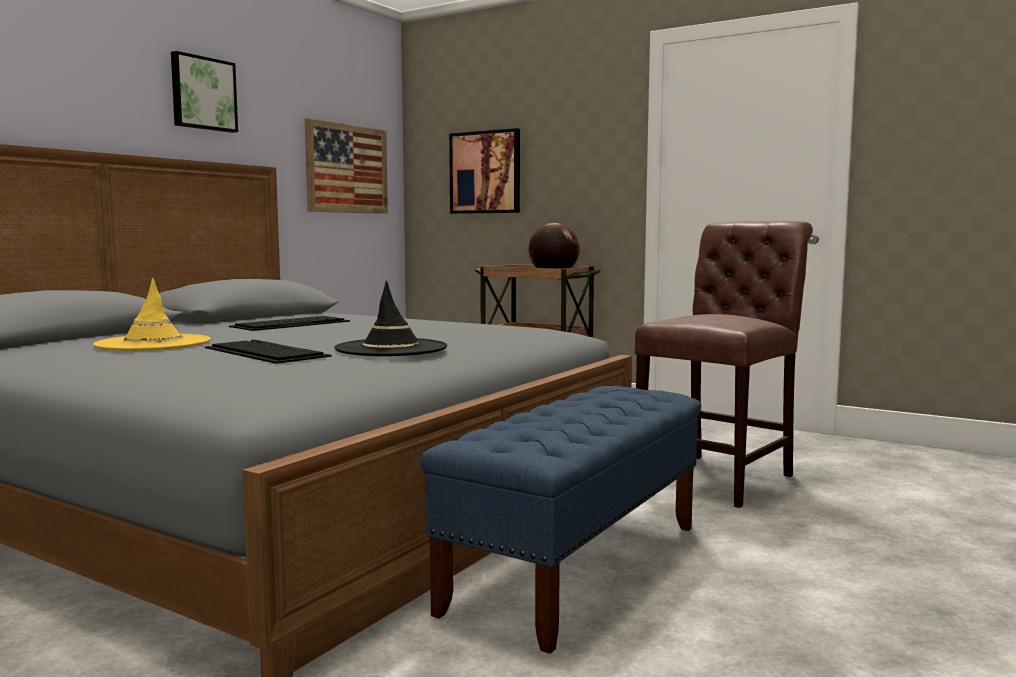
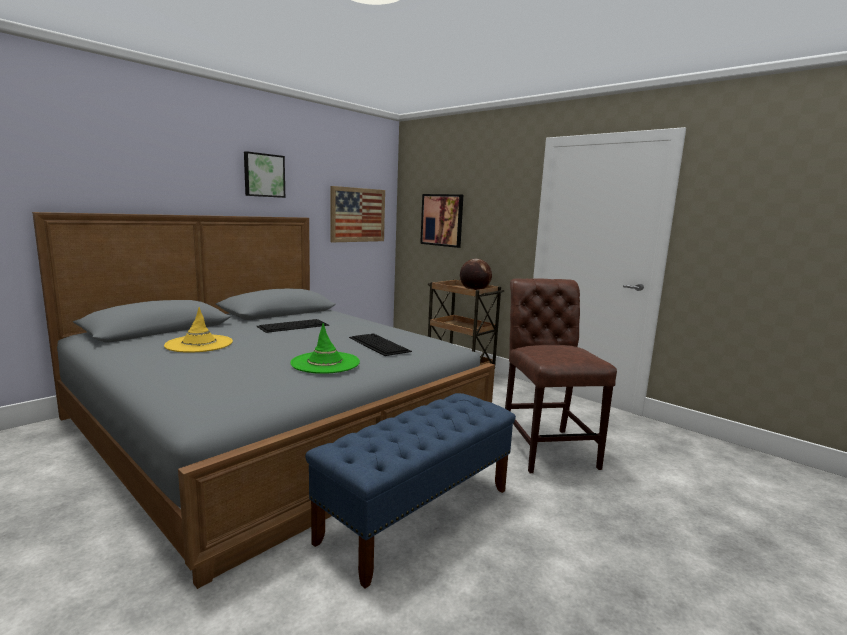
camera: 10 degrees right, 5 degrees up
(264, 352) = (250, 360): keyboard -> keyboard (378, 344)
(391, 348) = (325, 363): black hat -> green hat
(721, 477) = (546, 446): brown chair -> brown chair turned 60 degrees counterclockwise

